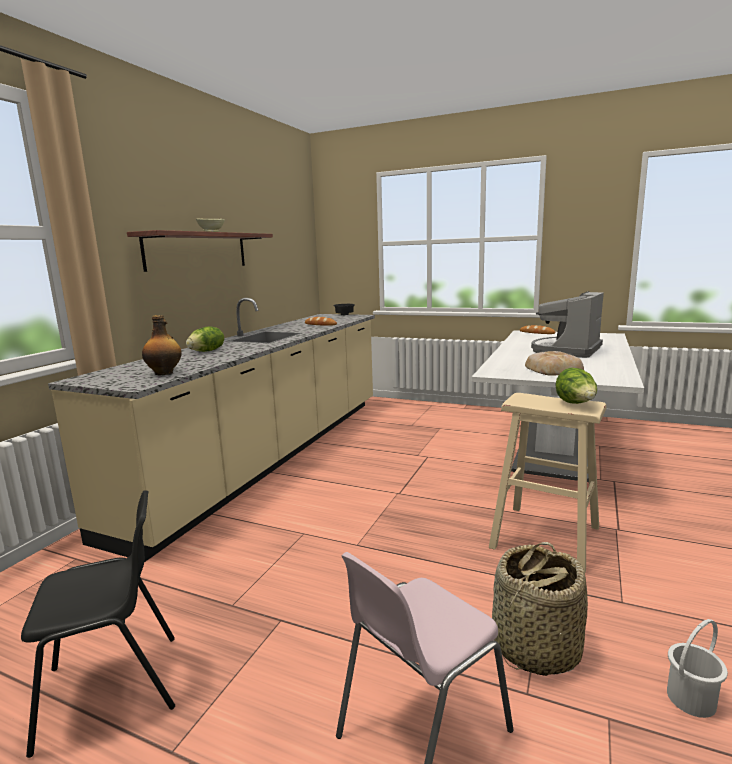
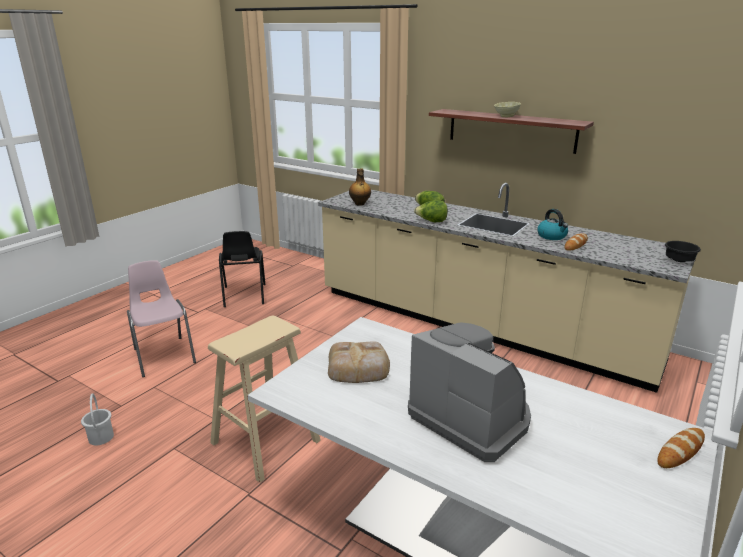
camera: 100 degrees right, 10 degrees up
(301, 327) = (552, 236): none -> kettle
(534, 647) = (174, 398): basket -> none
(576, 404) = (241, 343): lettuce -> lettuce (431, 222)

